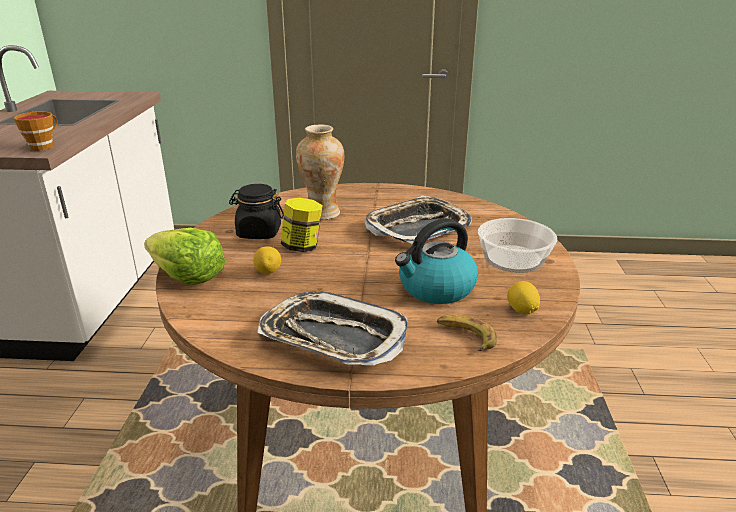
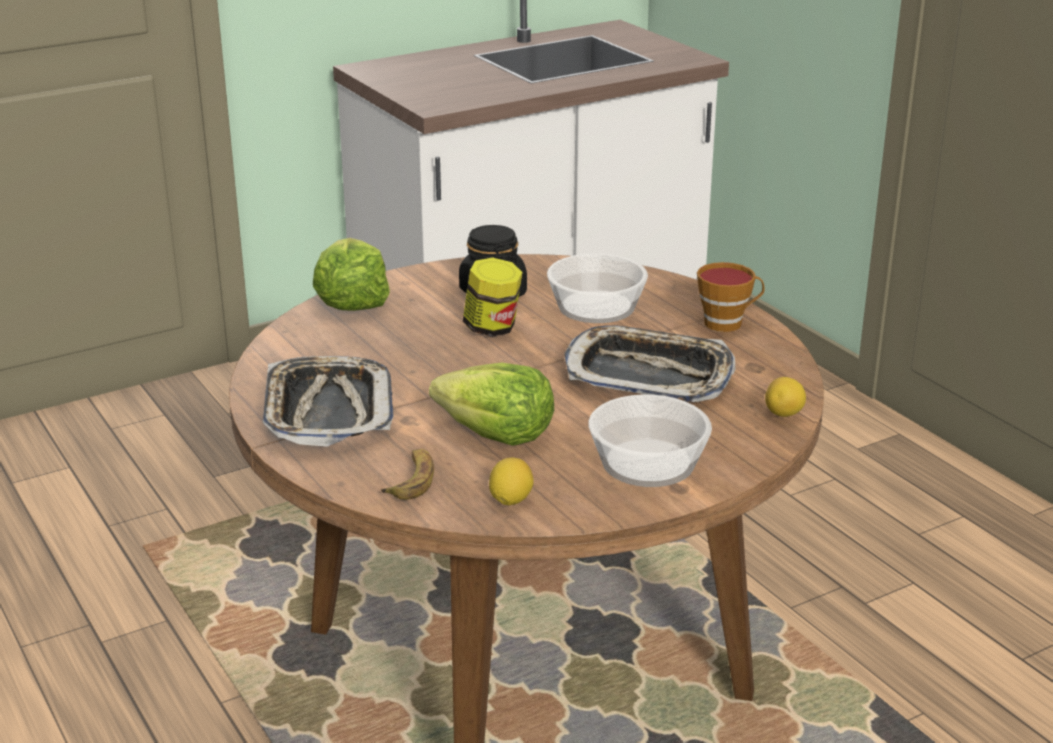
camera: 55 degrees right, 0 degrees up
(43, 146) = (448, 102): cup -> cup (727, 323)
(268, 272) = (411, 333): lemon -> lemon (784, 414)
(322, 213) = (597, 307): vase -> bowl
(436, 288) = (496, 434): kettle -> lettuce

